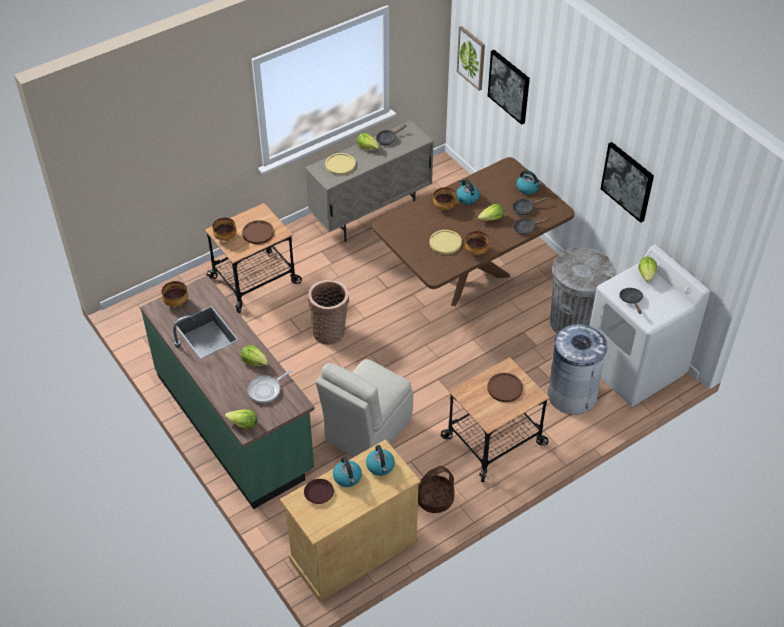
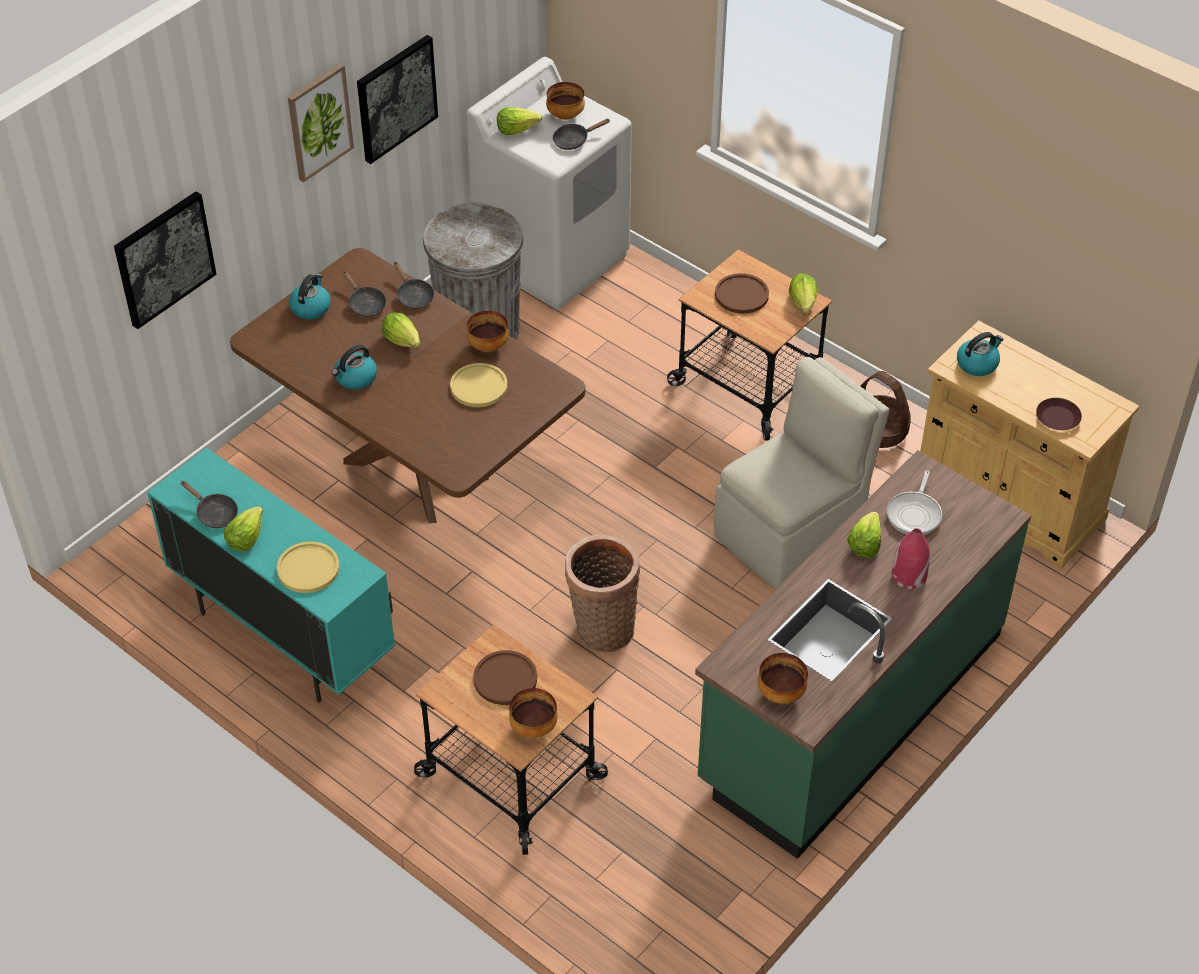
camera: 105 degrees left, 0 degrees up
(224, 374) = (908, 575): none -> red vase
(243, 424) = (994, 524): lettuce -> lettuce (803, 302)
(266, 390) = (914, 514): frying pan -> frying pan turned 75 degrees clockwise
(347, 478) = (1015, 393): kettle -> none
(367, 430) = (792, 532): beige chair -> beige chair turned 60 degrees counterclockwise
(371, 215) = (283, 636): beige cabinet -> turquoise cabinet
(444, 207) = (389, 403): bowl -> bowl (566, 116)
(471, 58) = (72, 325): picture -> picture (319, 122)
(572, 395) = (628, 315): grey trash can -> none

